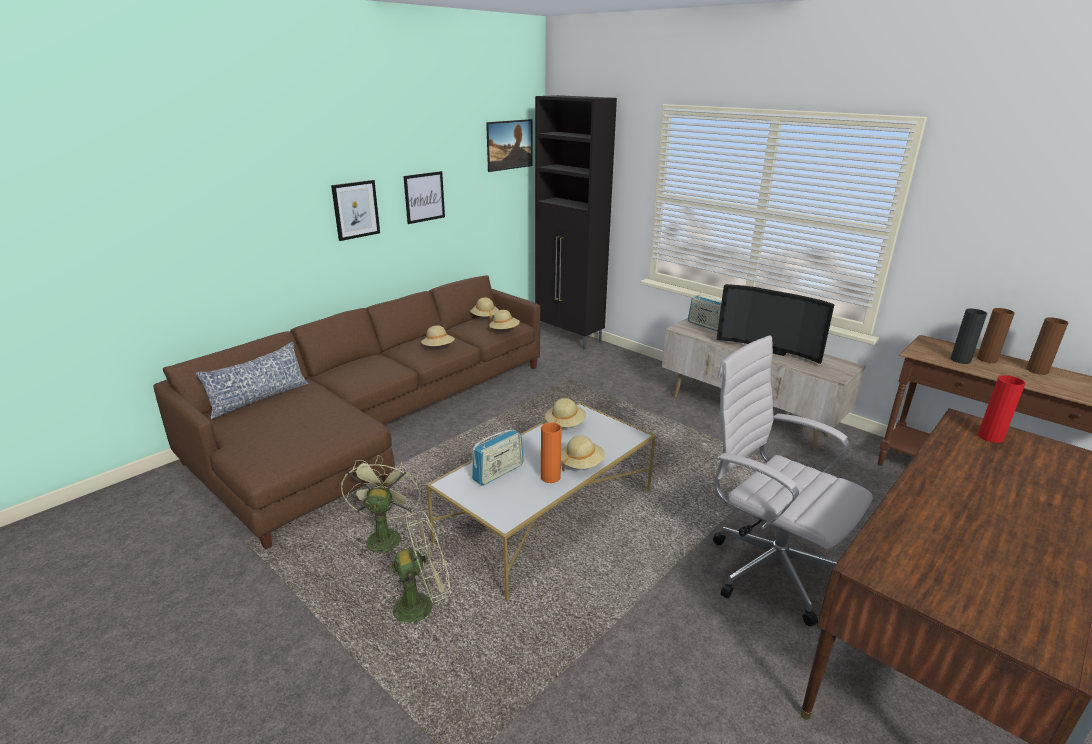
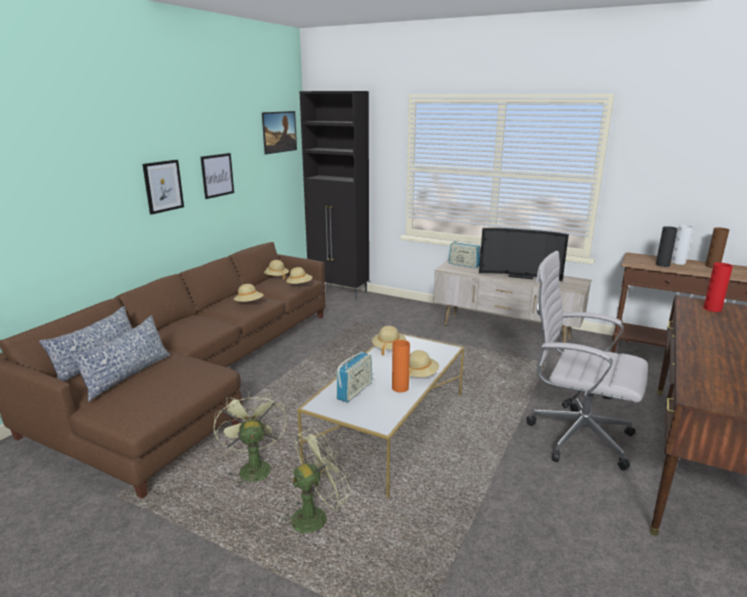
camera: 15 degrees left, 5 degrees down
(277, 418) = (127, 375): none -> pillow
(987, 359) = (678, 262): brown vase -> white vase

